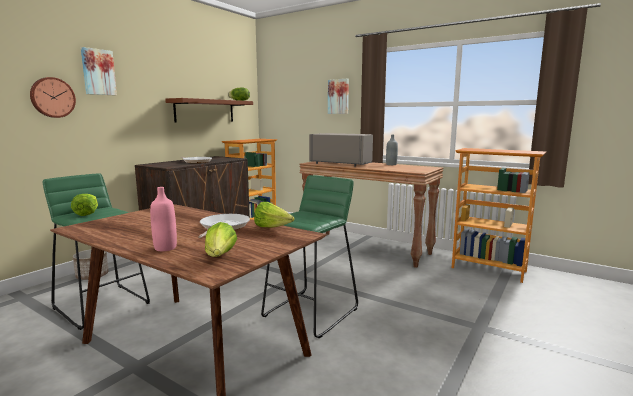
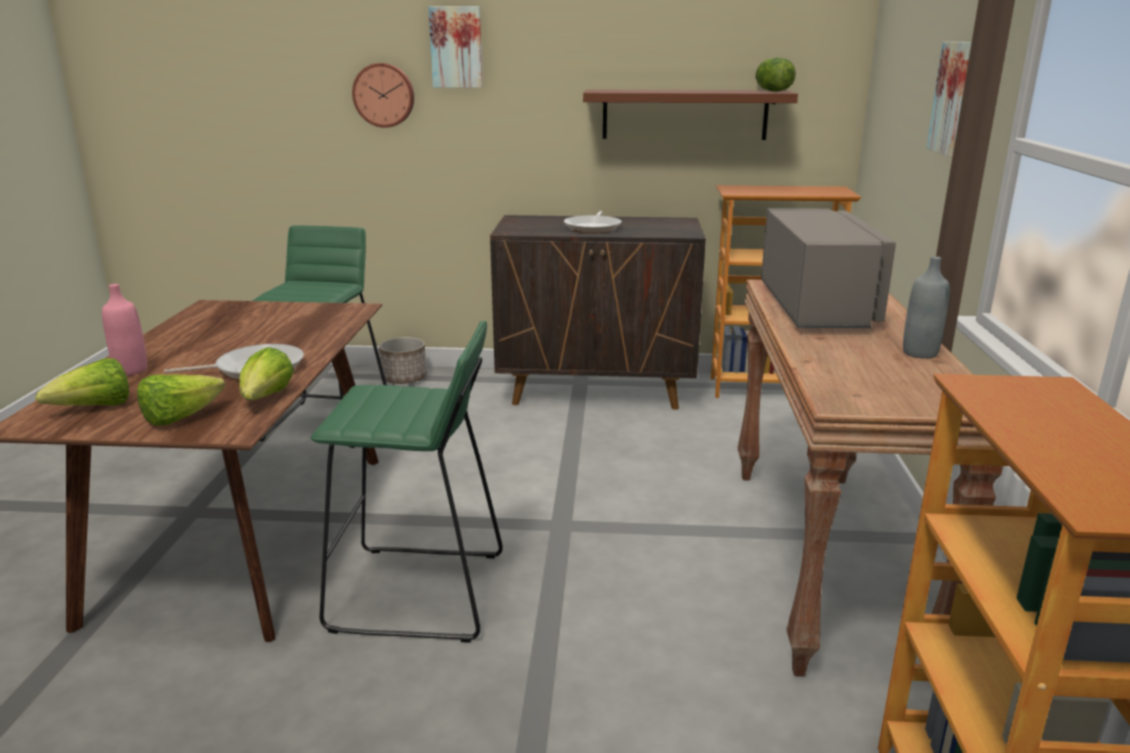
camera: 60 degrees right, 10 degrees up
(87, 213) = (302, 287): lettuce -> lettuce (180, 418)

